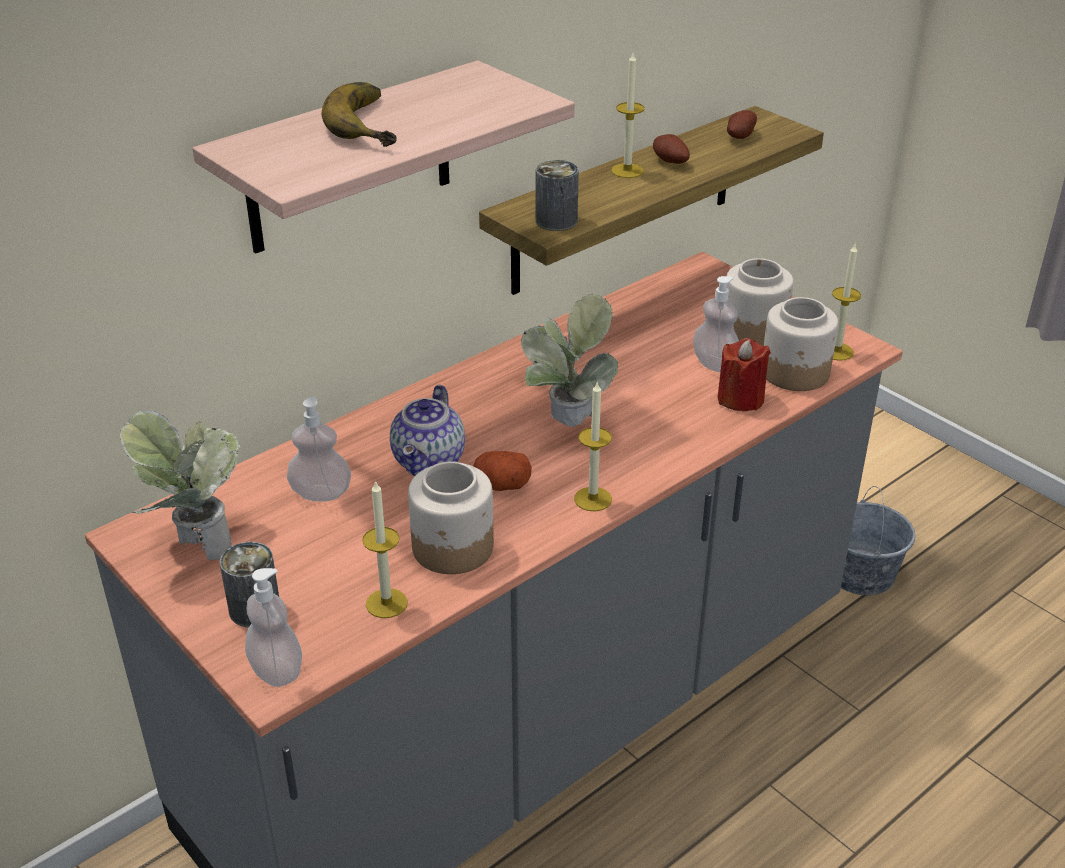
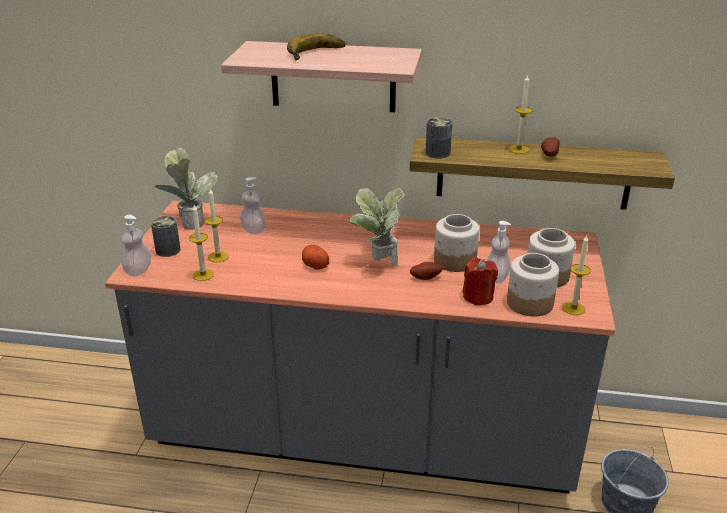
camera: 50 degrees right, 5 degrees down
(430, 461) = (307, 242): teapot -> none
(453, 548) = (256, 273): jar -> jar (454, 261)
(593, 499) = (335, 291): candle -> candle (218, 257)
(739, 136) = (616, 160): potato -> potato (425, 277)

